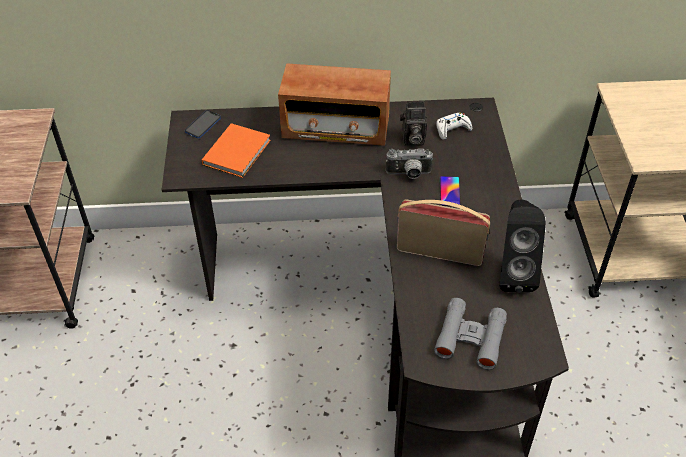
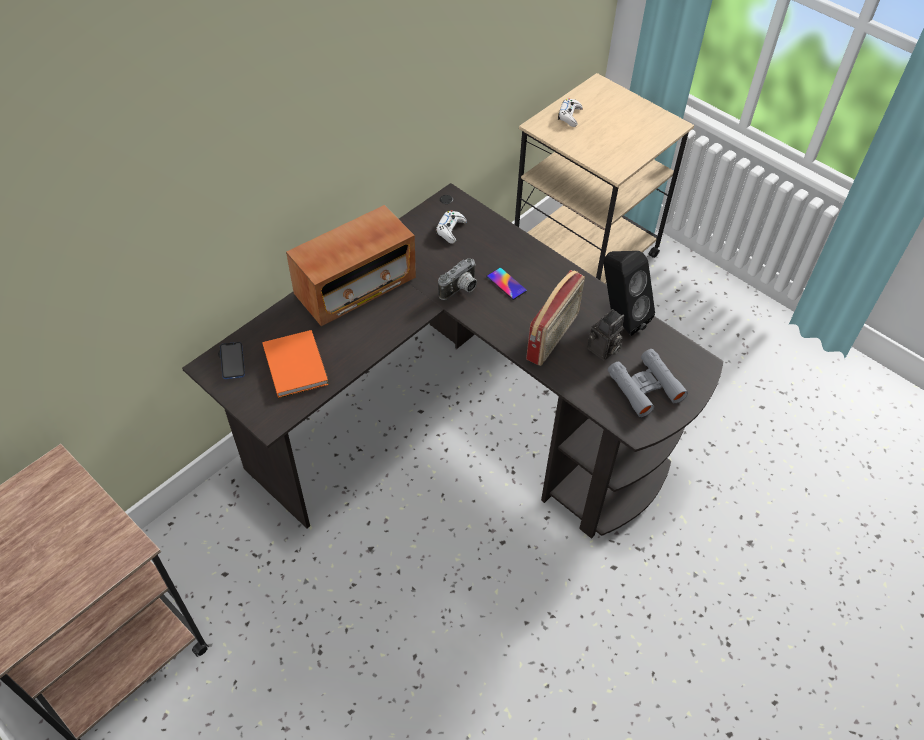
camera: 45 degrees left, 5 degrees up
(412, 139) = (429, 258): camera -> camera (603, 350)
(440, 252) = (553, 337): radio -> radio turned 150 degrees clockwise
(653, 98) = (569, 116): none -> white game controller

